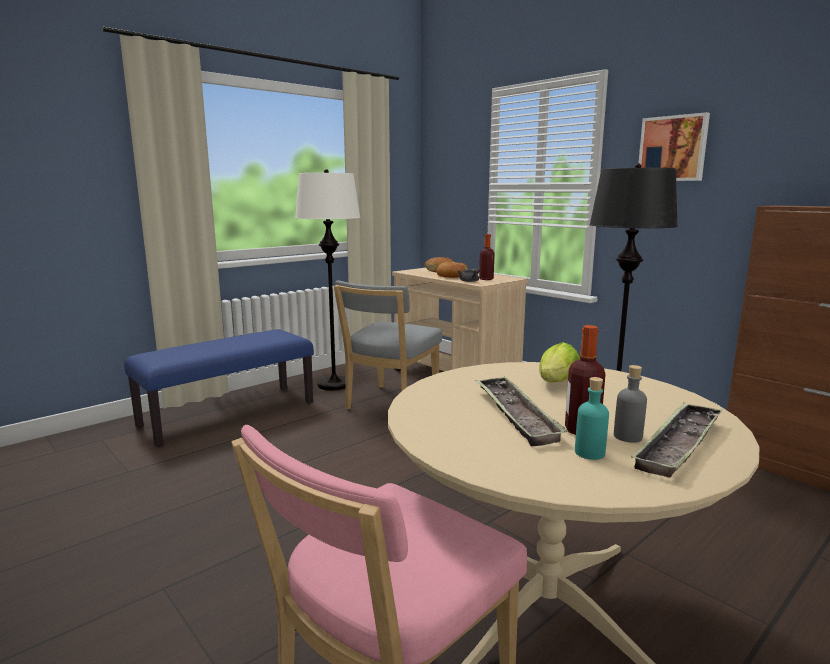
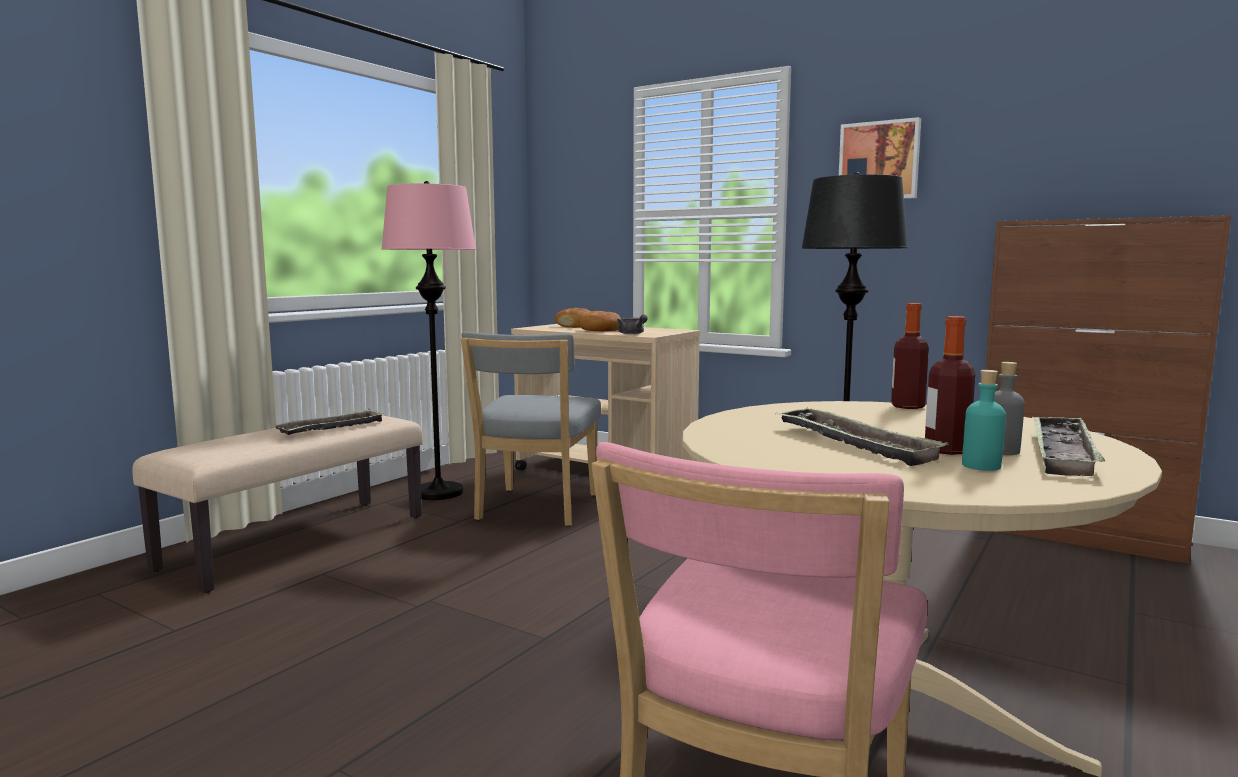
camera: 15 degrees left, 5 degrees down
(229, 414) = (297, 541): blue bench -> beige bench
(249, 343) = (332, 428): none -> tray
(333, 384) = (438, 493): white floor lamp -> pink floor lamp
(486, 279) = (650, 331): bottle -> bottle (907, 406)
(555, 383) = (859, 417): lettuce -> none

